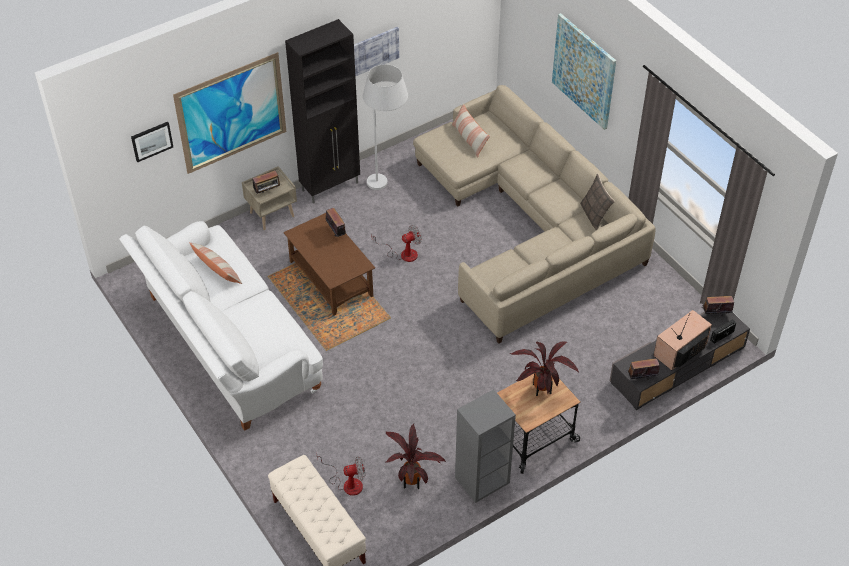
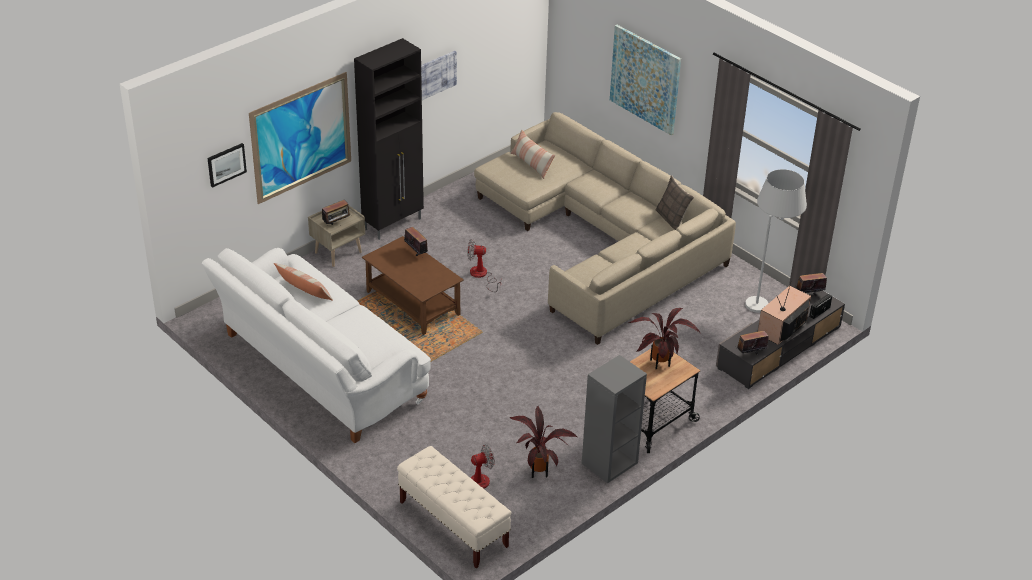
camera: 10 degrees left, 10 degrees down
(387, 179) = (450, 213): white floor lamp -> white floor lamp (766, 300)
(403, 254) = (482, 276): fan -> fan turned 135 degrees counterclockwise

